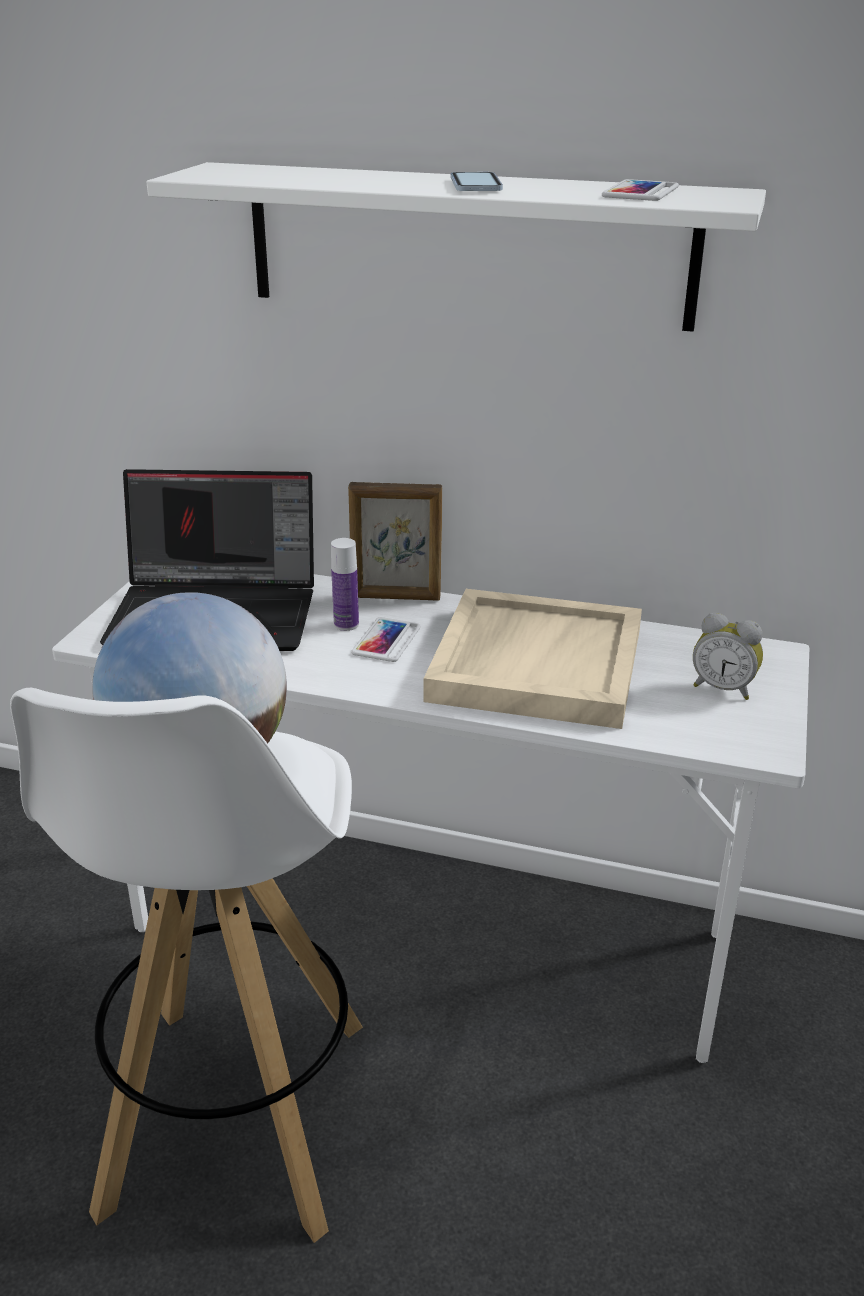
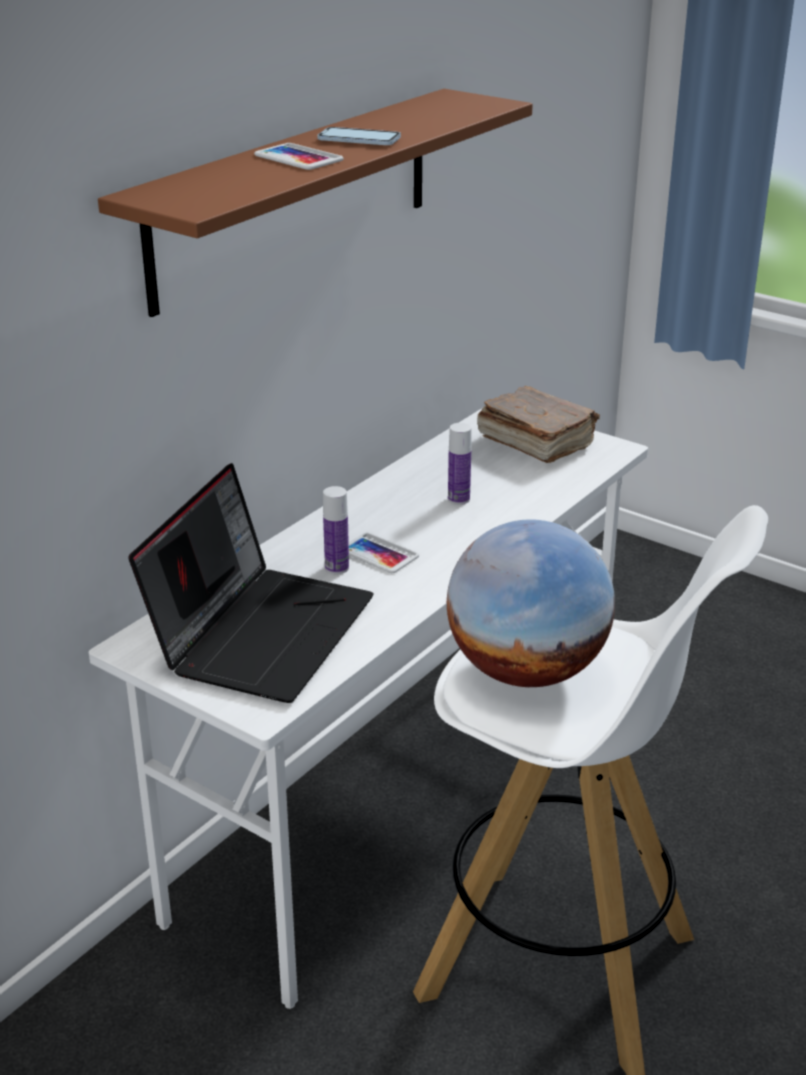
camera: 70 degrees left, 0 degrees up
(396, 597) = (304, 536): picture frame -> none
(467, 245) = (295, 196): white shelf -> brown shelf
(535, 663) = (458, 499): beige tray -> bottle
(640, 192) = (432, 111): phone -> phone (298, 158)
(723, 688) = (535, 442): alarm clock -> brown book

